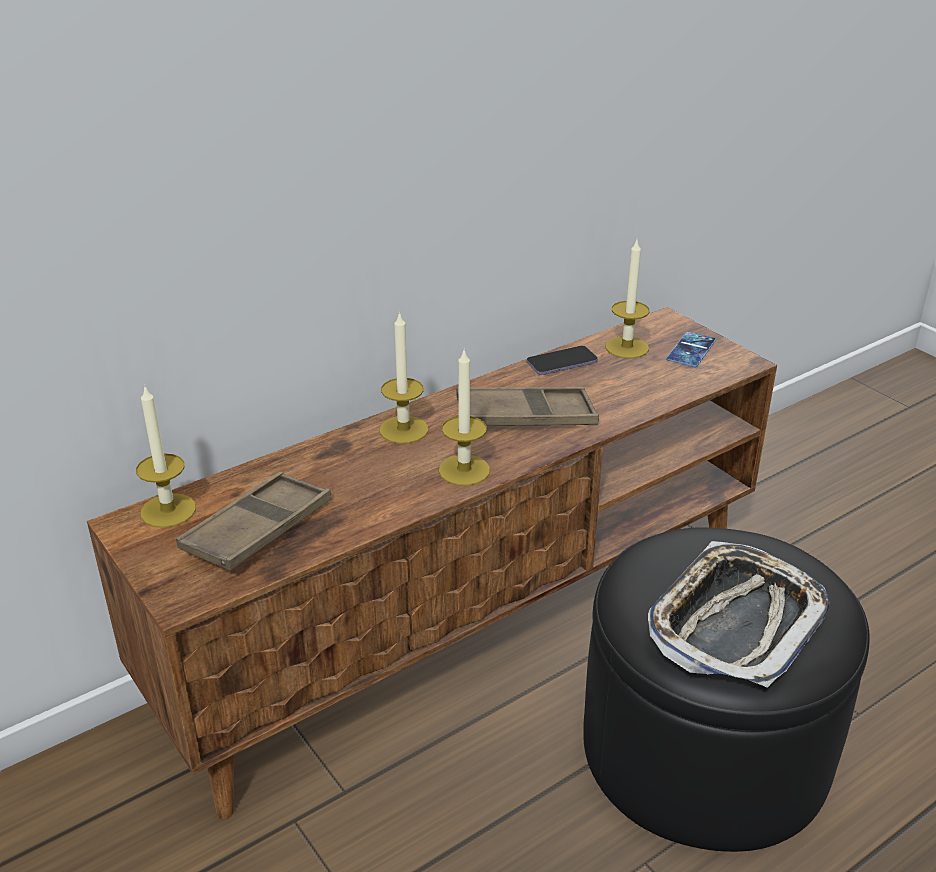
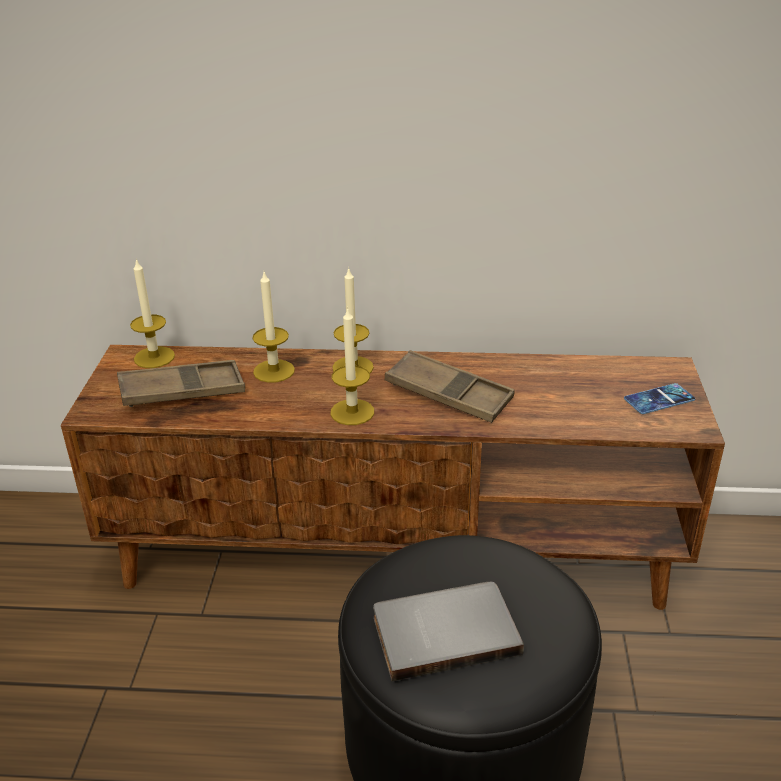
camera: 40 degrees right, 0 degrees up
(562, 363) = (533, 367): phone -> none
(627, 347) = (604, 376): candle -> candle (274, 371)
(735, 622) = (444, 630): tray -> grey book

